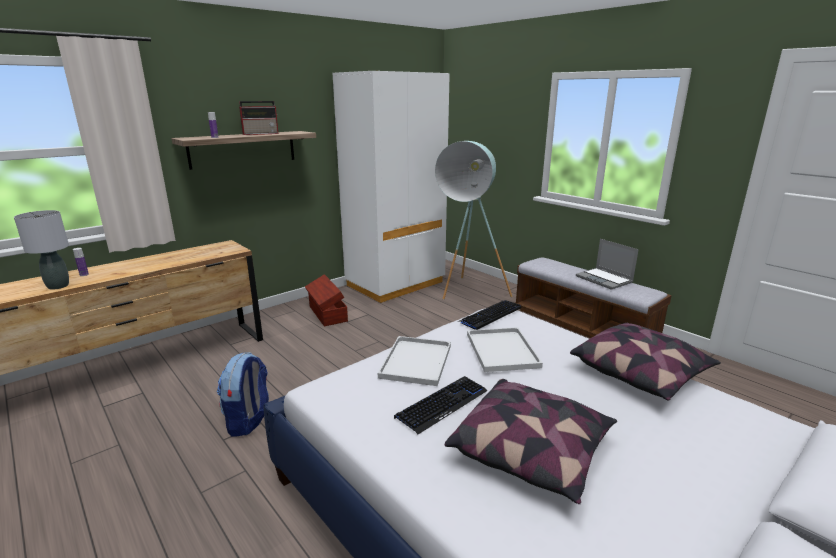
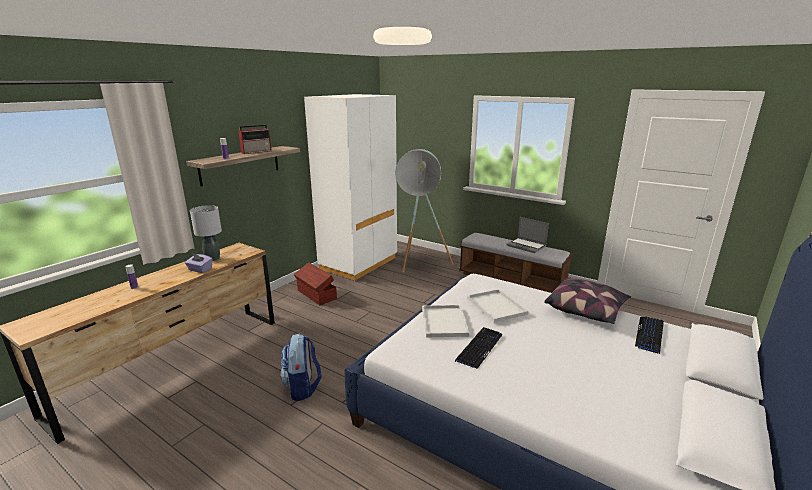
camera: 15 degrees left, 0 degrees up
(58, 286) = (121, 300): grey table lamp -> grey table lamp (212, 259)
(164, 264) = (200, 270): none -> purple tissue box
(490, 315) = (473, 282): keyboard -> keyboard (649, 335)
(532, 452) = (549, 367): pillow -> none

